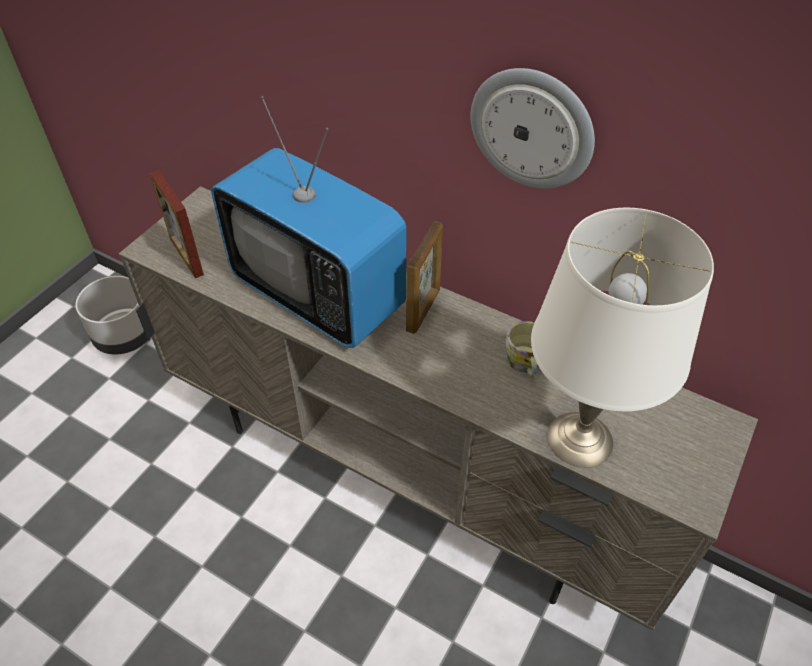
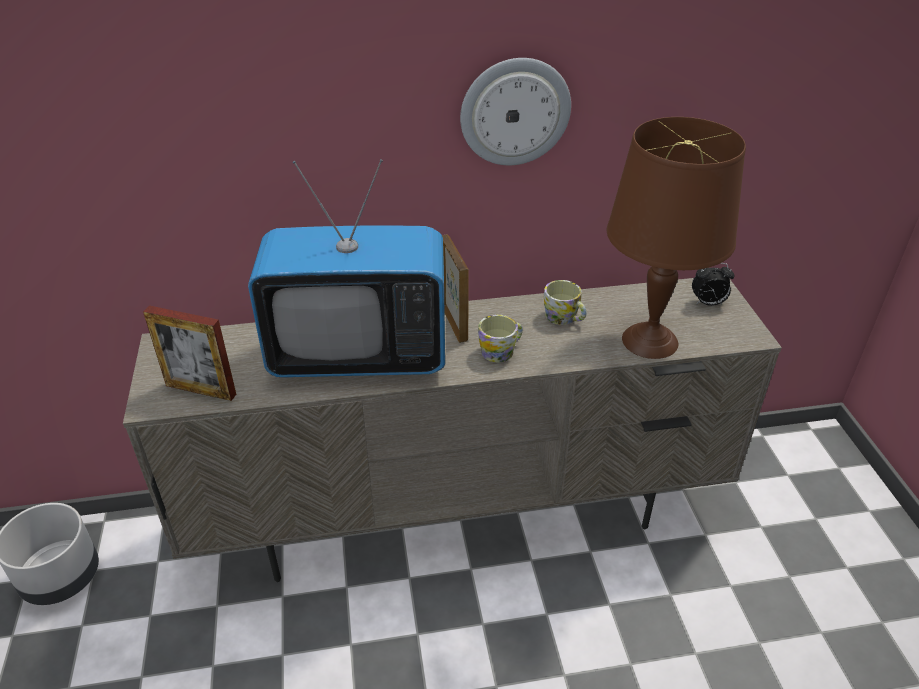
camera: 40 degrees left, 10 degrees down
(431, 361) = (501, 351): none -> mug
(581, 439) = (650, 340): white table lamp -> brown table lamp
(692, 438) = (708, 303): none -> alarm clock

